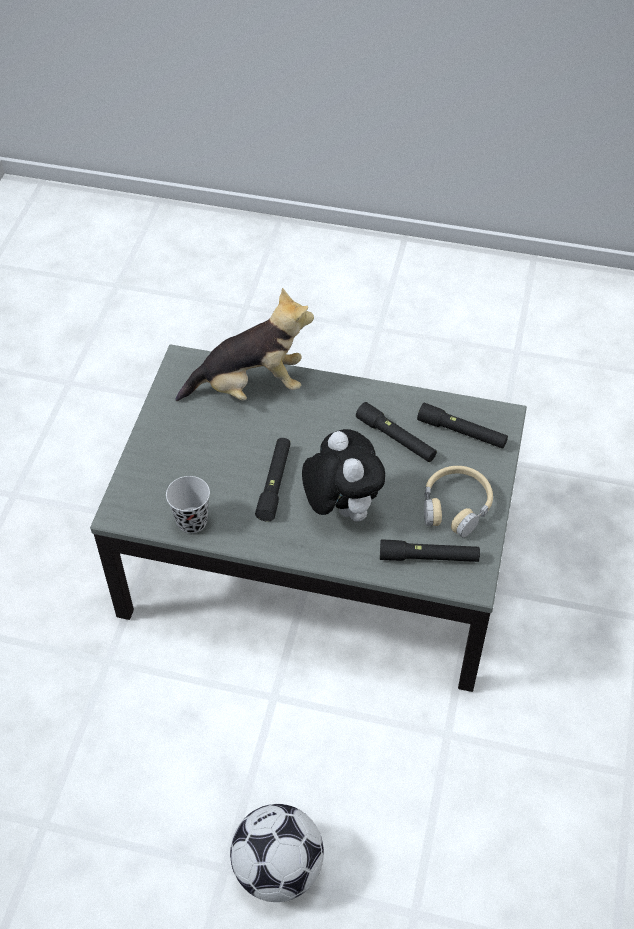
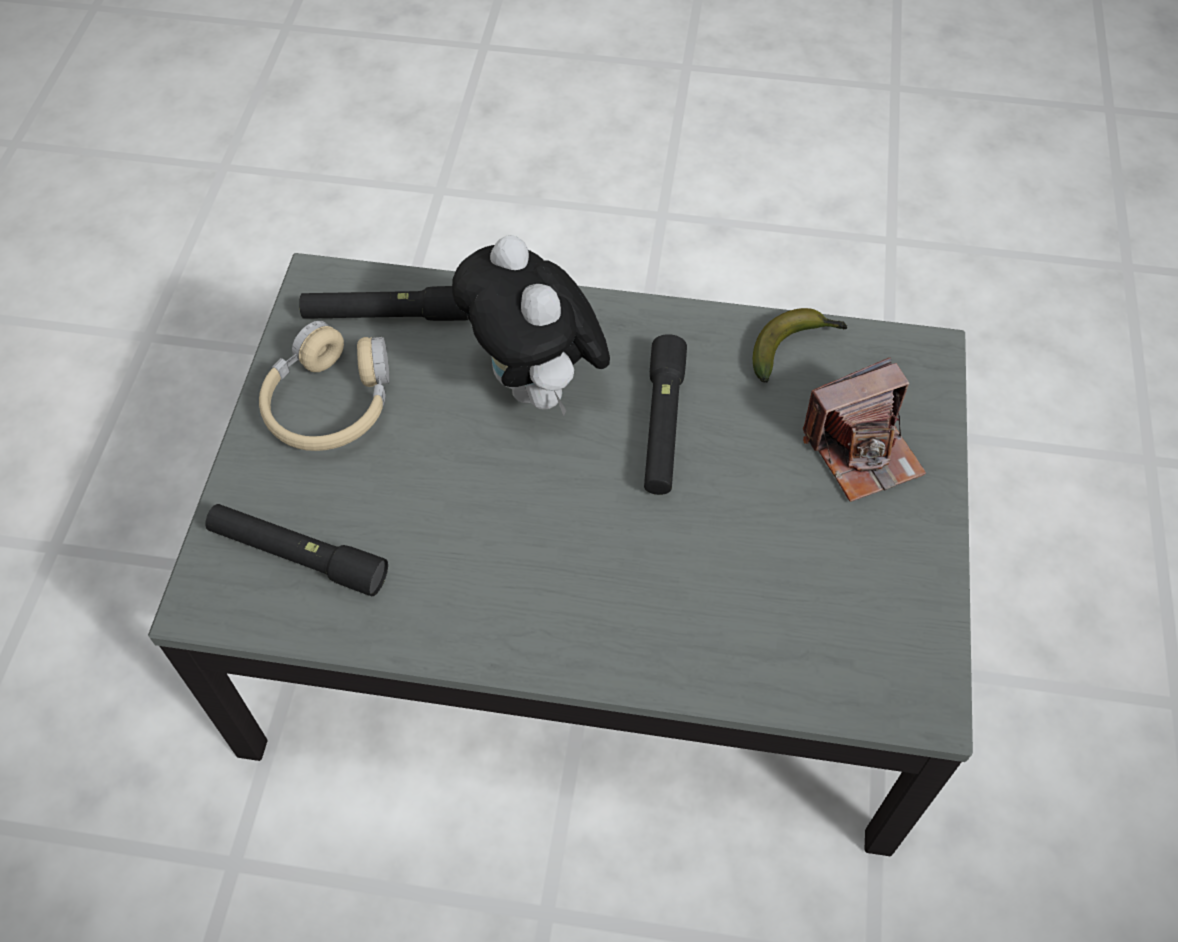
camera: 175 degrees right, 5 degrees up
(173, 463) = (862, 451): none -> camera
(192, 521) = (794, 348): black cup -> banana
(250, 387) = (752, 638): plush toy -> none
(278, 868) = (599, 218): football -> none
(396, 438) = (434, 532): black flashlight -> none

